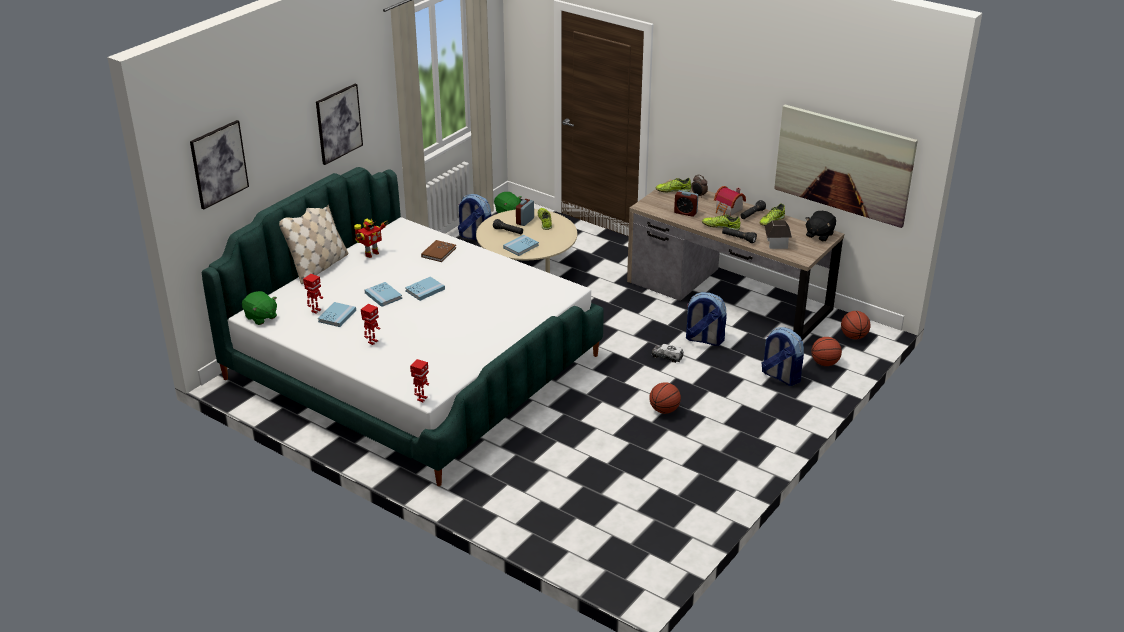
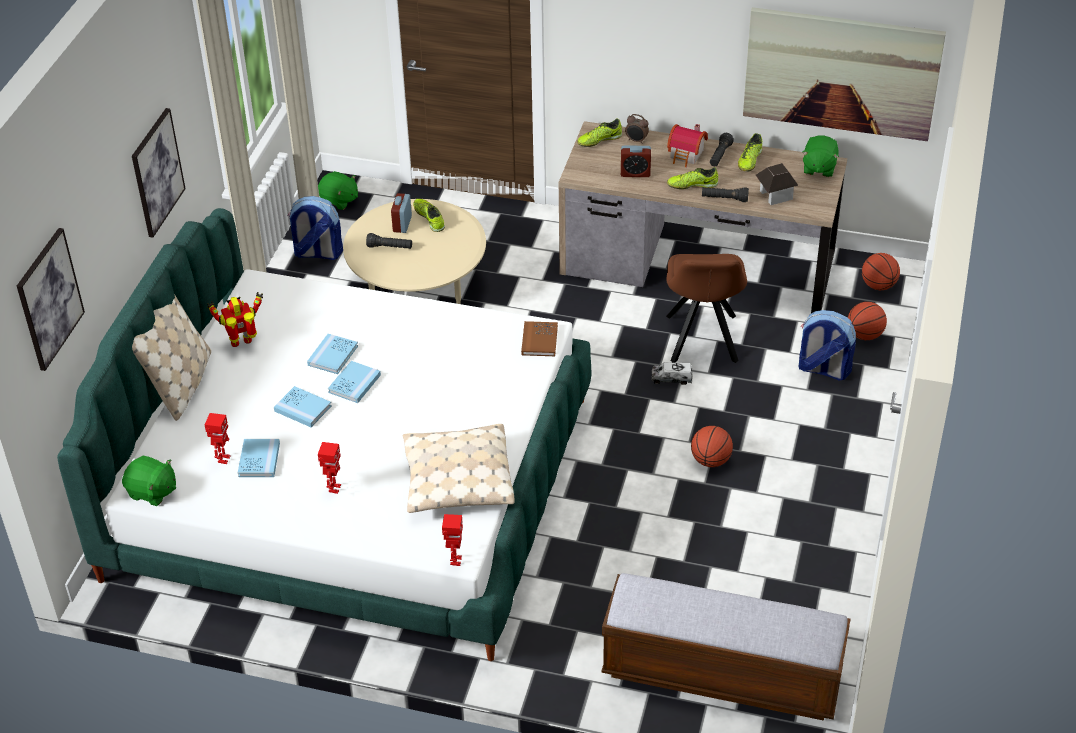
camera: 20 degrees left, 10 degrees up
(370, 254) = (242, 343): toy robot -> toy robot turned 135 degrees counterclockwise
(438, 252) = (336, 316): brown book -> brown book (539, 341)
(454, 356) = (457, 480): none -> beige pillow
(521, 246) = (421, 268): blue book -> blue book (333, 355)
(590, 536) = (721, 674): none -> bench
(703, 339) = (702, 339): backpack -> brown chair
(819, 235) = (818, 168): black plush toy -> green plush toy

